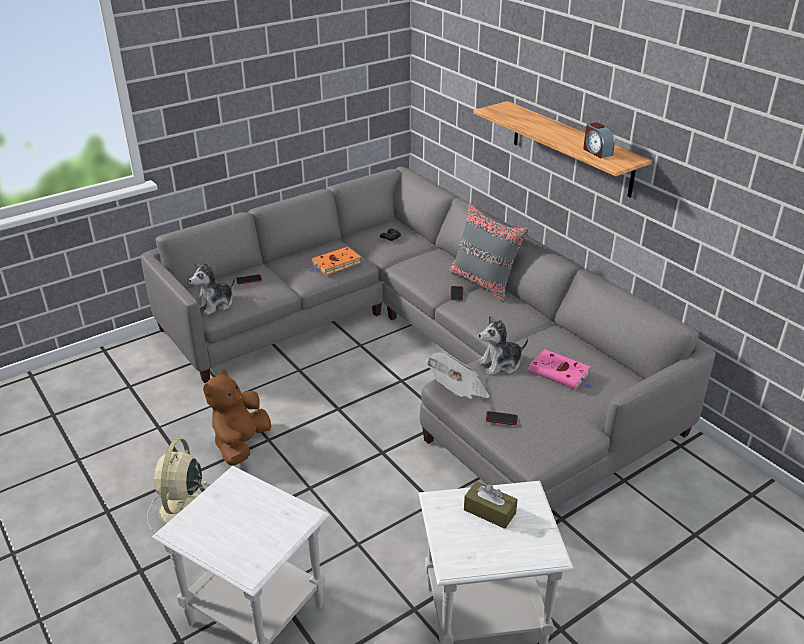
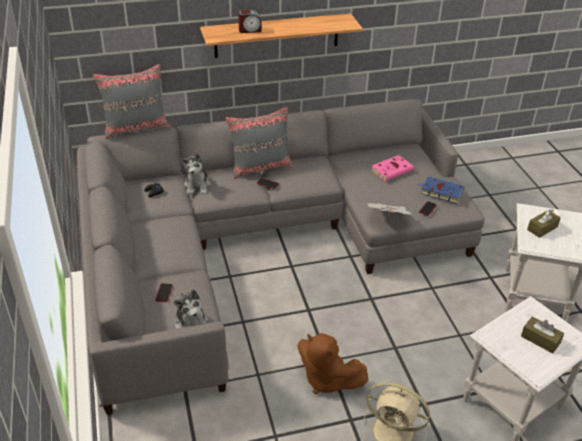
camera: 70 degrees left, 5 degrees up
(241, 528) = (540, 339): none -> brown tissue box
(335, 264) = (176, 233): orange book -> none
(435, 180) = (136, 128): none -> grey pillow
(500, 364) = (367, 191): plush toy -> plush toy (197, 186)
(548, 423) = (440, 192): none -> blue book
(597, 152) = (326, 24): alarm clock -> alarm clock (249, 30)

